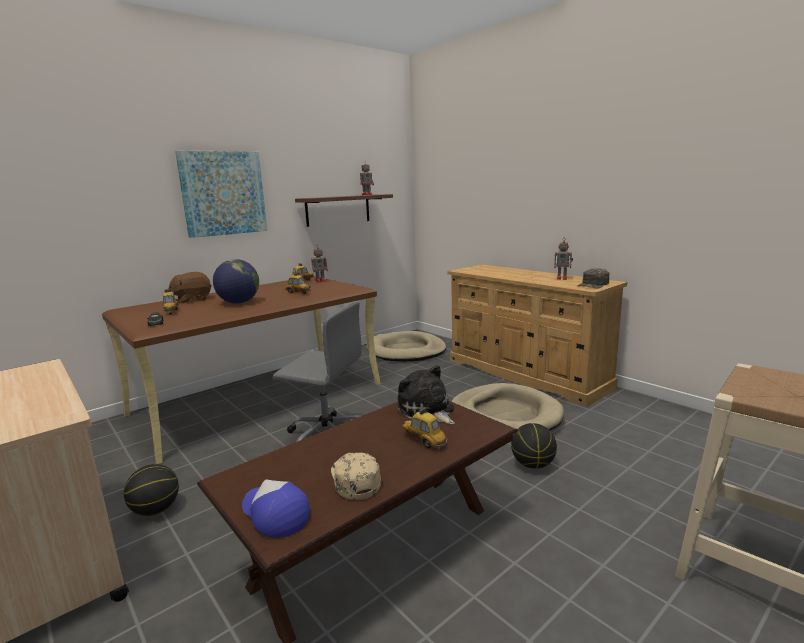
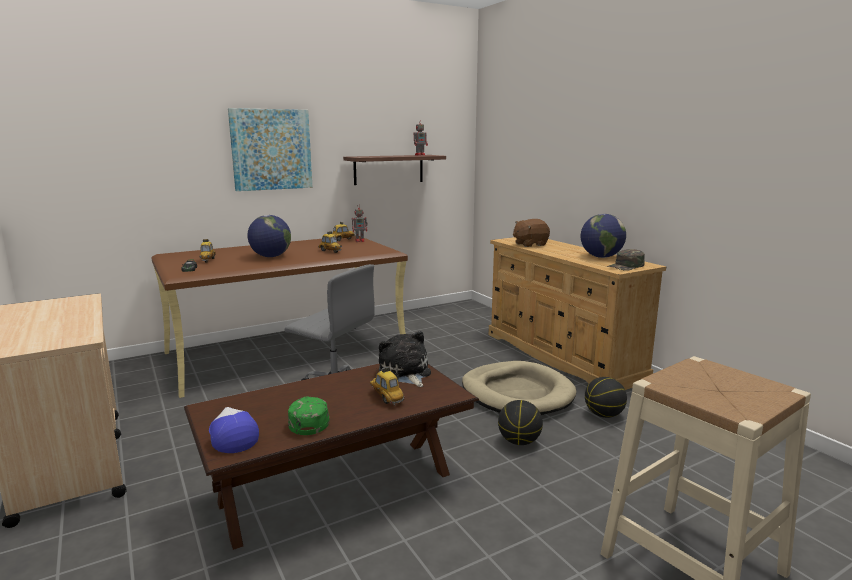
camera: 10 degrees right, 0 degrees up
(156, 510) = (166, 434): basketball -> basketball (603, 415)
(192, 299) = (232, 250): brown plush toy -> brown plush toy (530, 244)
(354, 479) = (308, 419): beige cap -> green cap
(406, 351) = (448, 320): beige dog bed -> none
(562, 278) = (601, 257): toy robot -> globe

